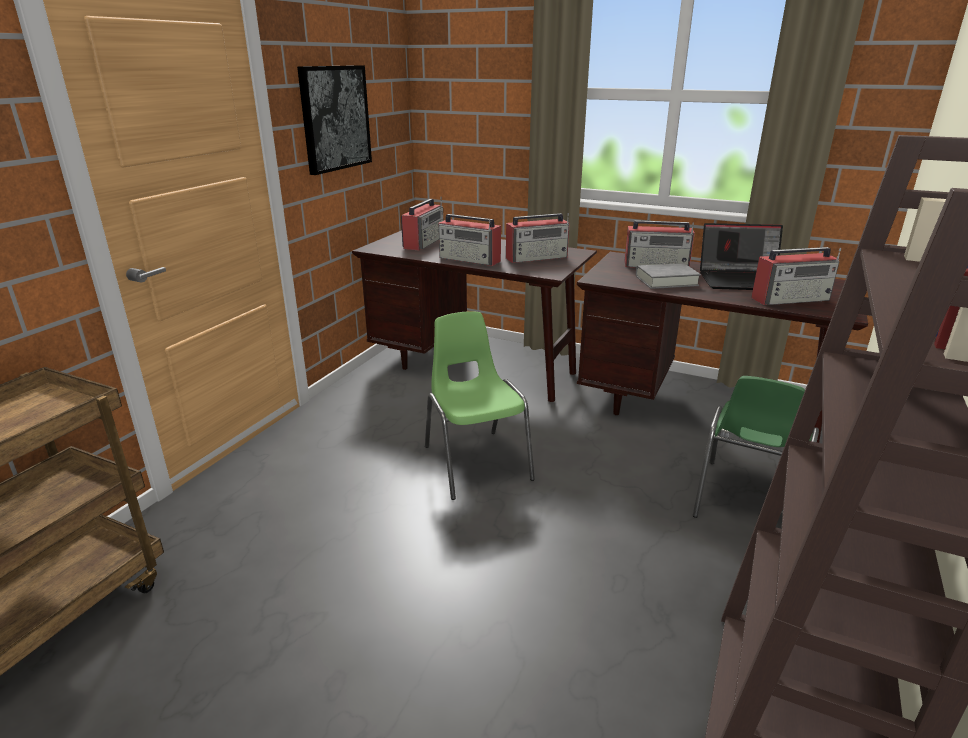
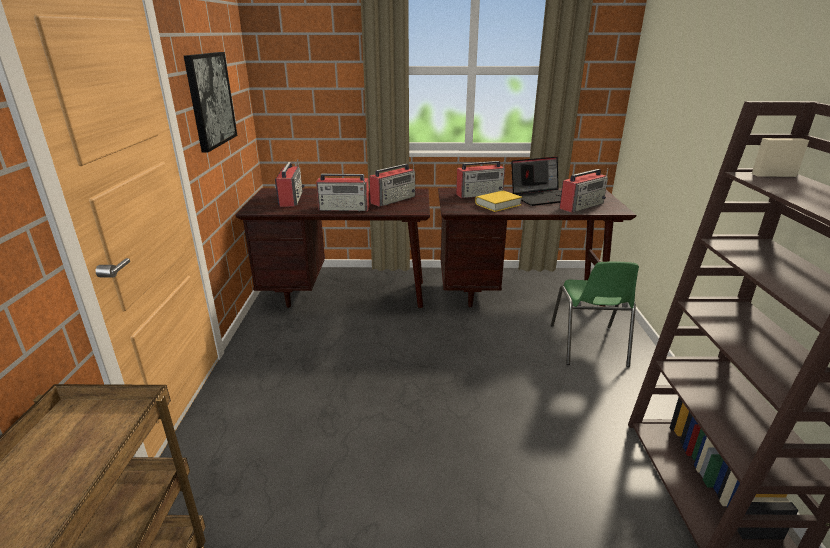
camera: 25 degrees left, 0 degrees up
(476, 462) = (401, 367): green chair -> none
(666, 281) = (498, 204): grey book -> yellow book

